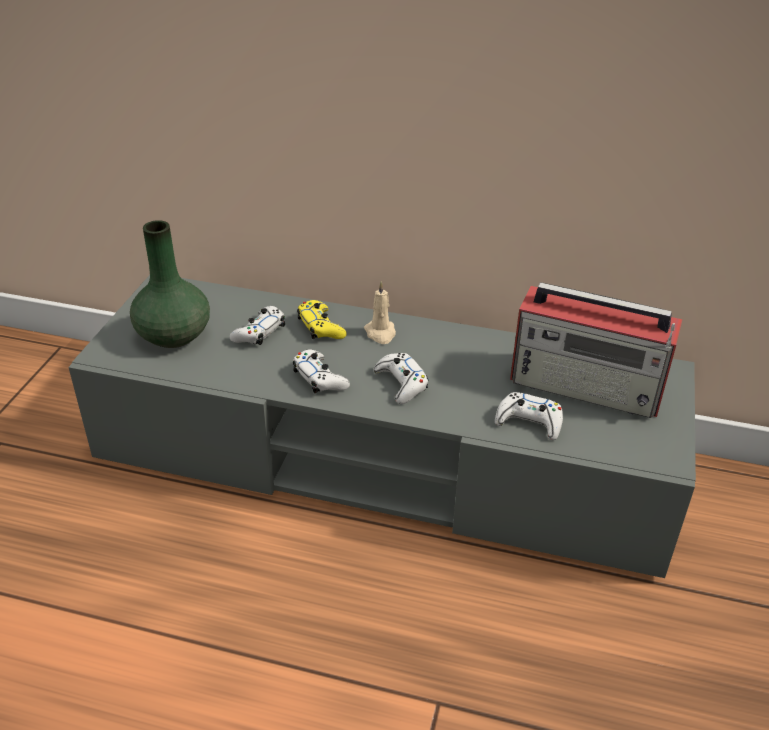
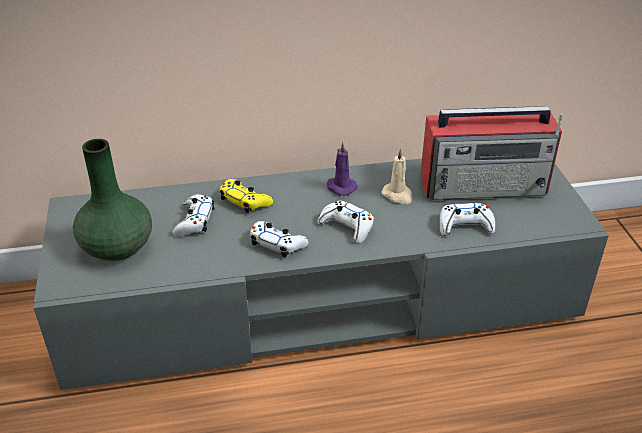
camera: 25 degrees left, 0 degrees up
(380, 333) = (299, 191): beige candle -> beige candle (398, 195)
(426, 341) = (340, 187): none -> purple candle

